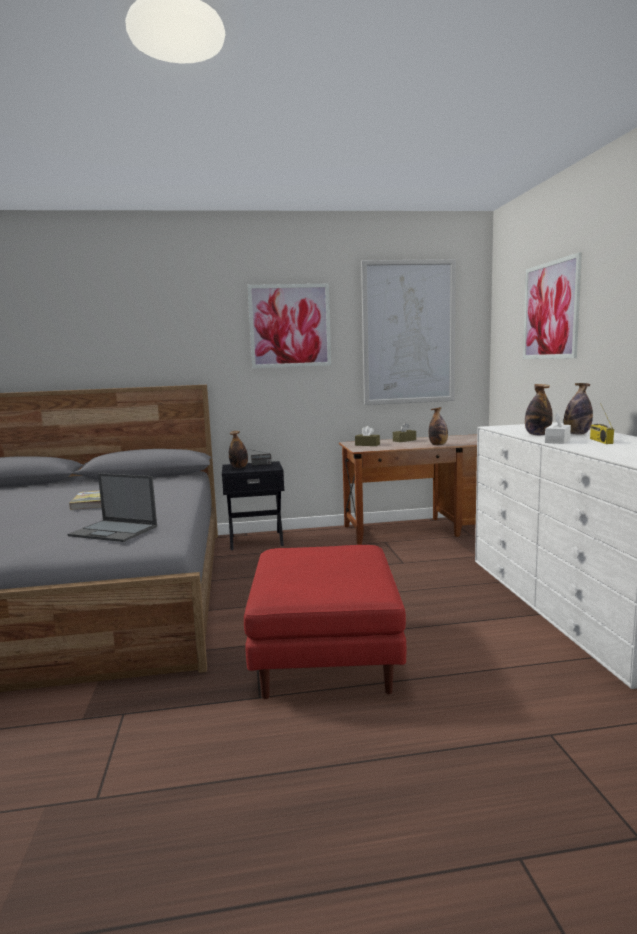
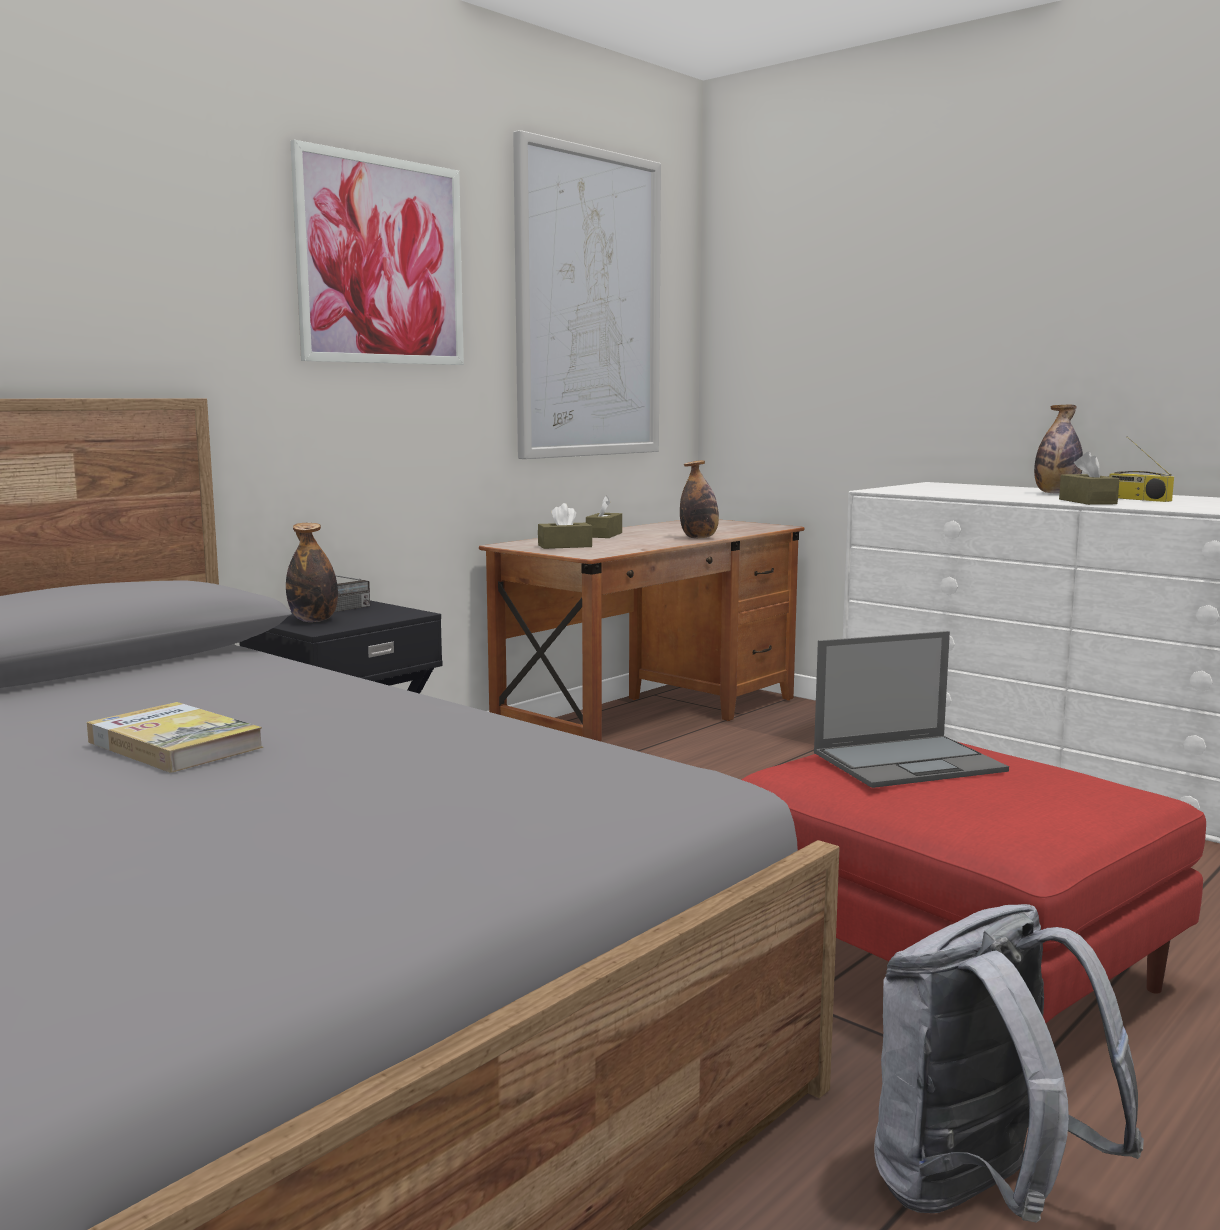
camera: 40 degrees left, 0 degrees up
(114, 531) = (530, 788): laptop -> laptop (910, 761)
(179, 718) = (980, 1197): none -> grey backpack
(537, 434) = (1011, 496): bottle -> none
(551, 310) = (896, 281): picture -> none
(557, 441) = (1087, 501): white tissue box -> brown tissue box

